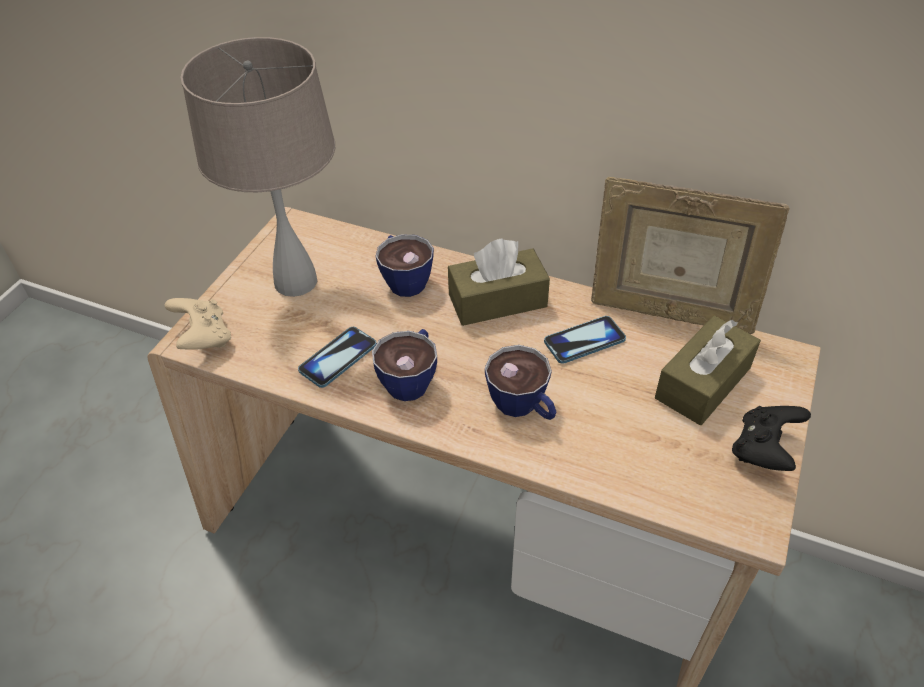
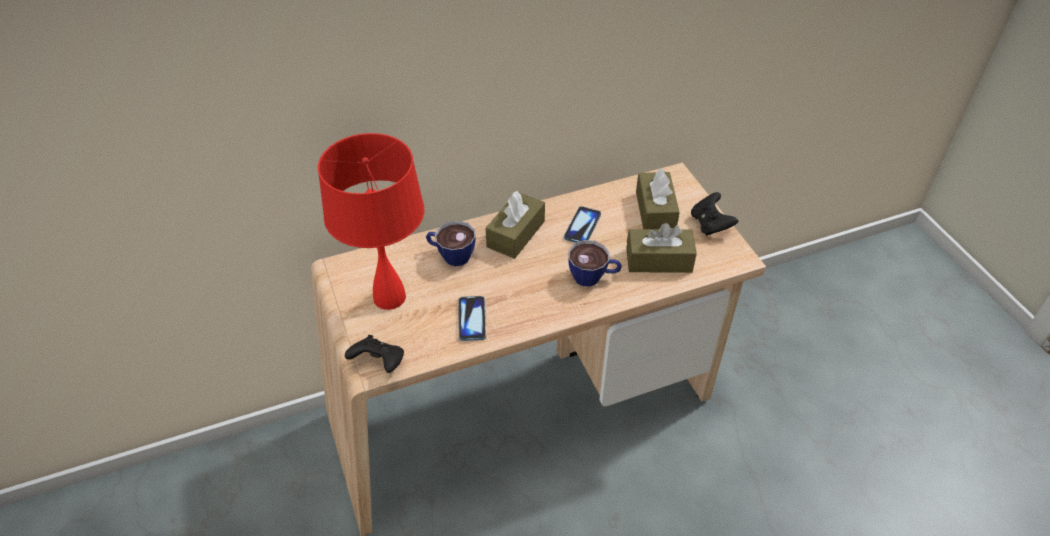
camera: 45 degrees left, 0 degrees up
(204, 338) = (379, 363): beige game controller -> black game controller
(294, 282) = (389, 298): beige table lamp -> red table lamp
(411, 378) = (523, 302): cup -> none
(631, 445) = (659, 260): none -> brown tissue box
(668, 313) = (603, 187): picture frame -> none

